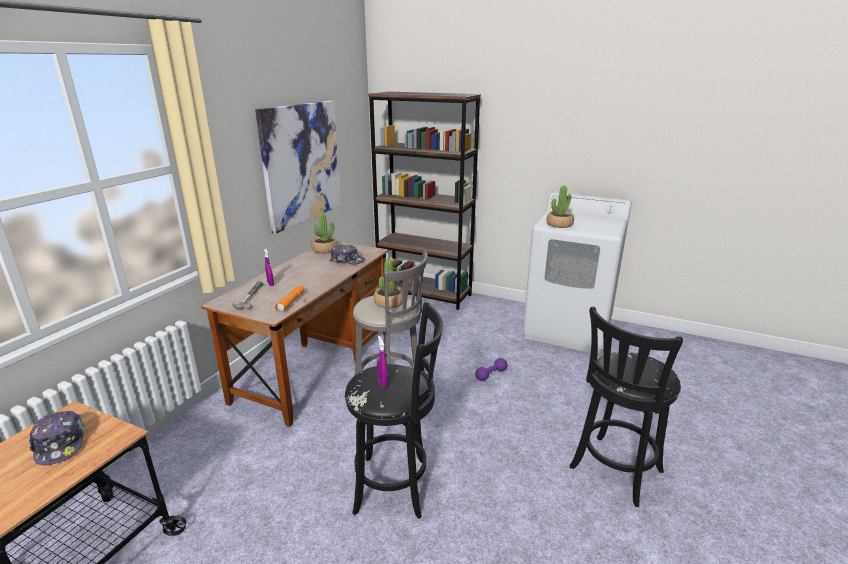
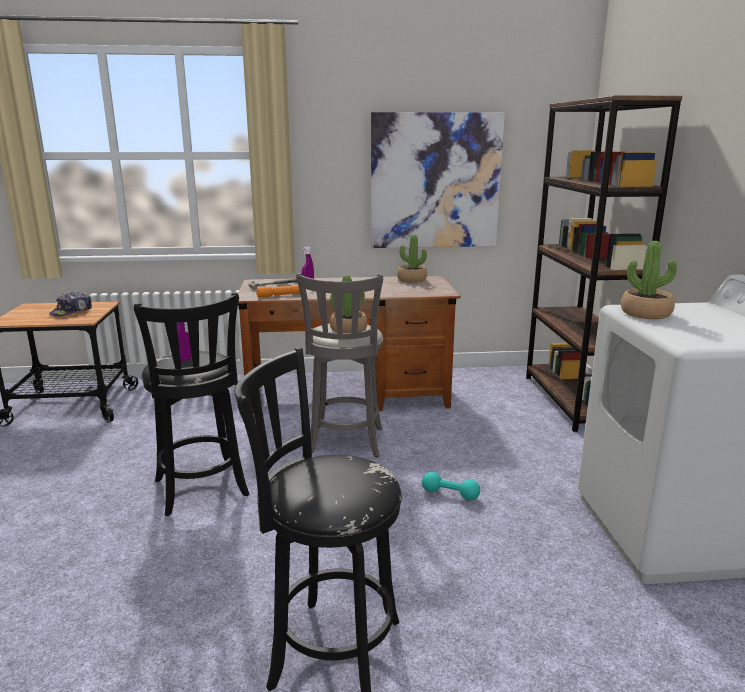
camera: 60 degrees right, 5 degrees down
(347, 260) = (400, 290): cap -> none
(491, 375) = (450, 494): purple dumbbell -> turquoise dumbbell

